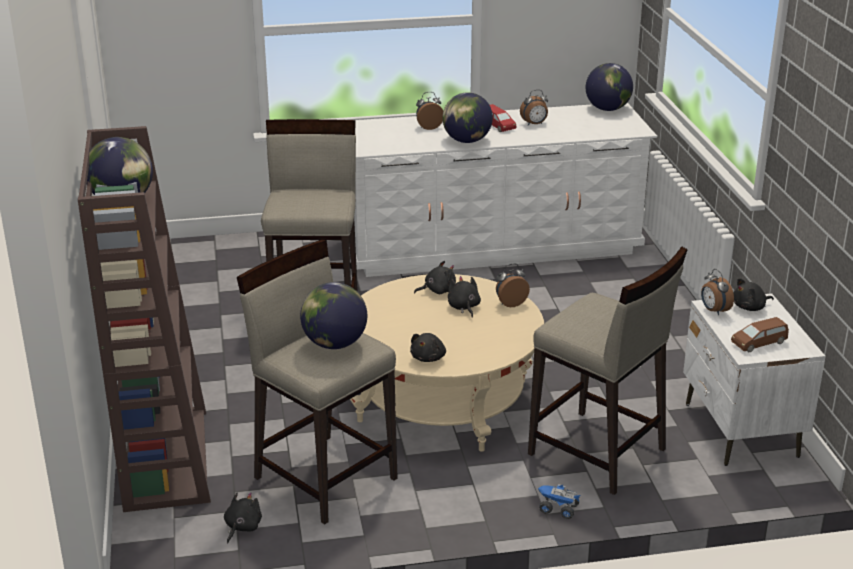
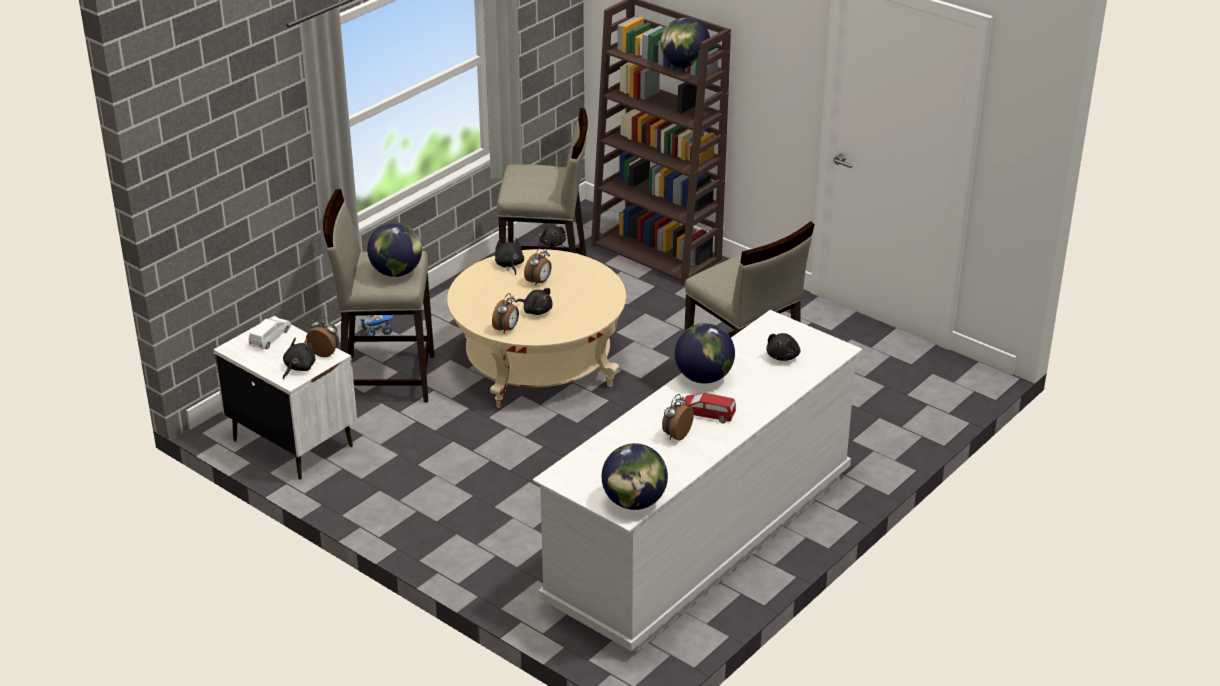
camera: 140 degrees right, 5 degrees up
(334, 344) = (535, 184): globe -> globe (396, 272)
(428, 127) = (767, 380): alarm clock -> alarm clock (539, 282)
(437, 290) = (575, 315): black plush toy -> black plush toy (783, 356)
(759, 343) = (270, 338): brown toy car -> white toy car

